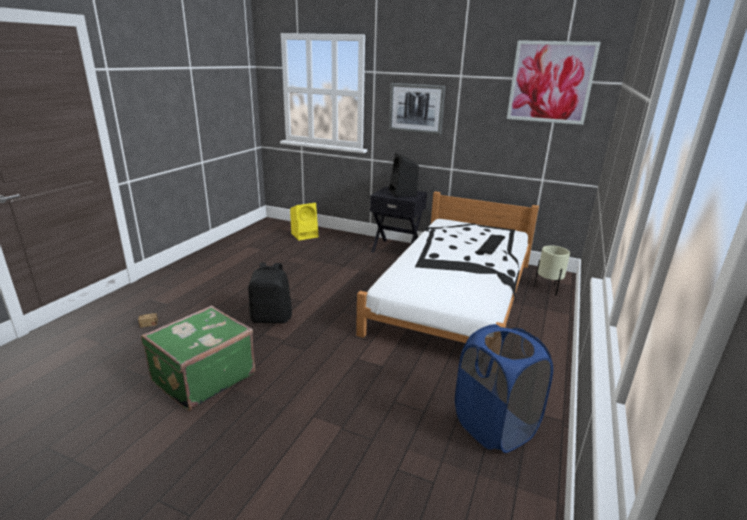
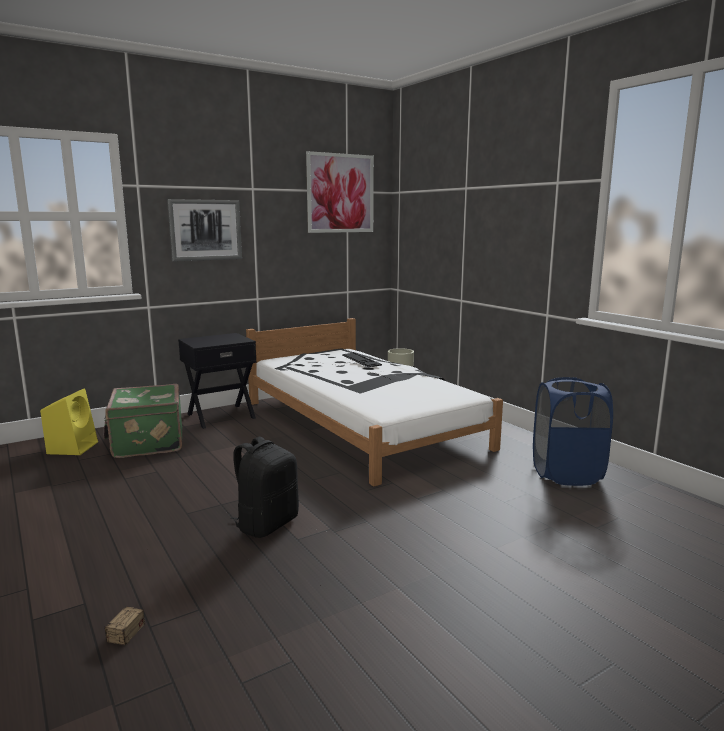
camera: 55 degrees left, 10 degrees down
(202, 377) = (349, 606): green suitcase -> green suitcase (147, 443)
(403, 193) = (220, 338): black speaker -> none

